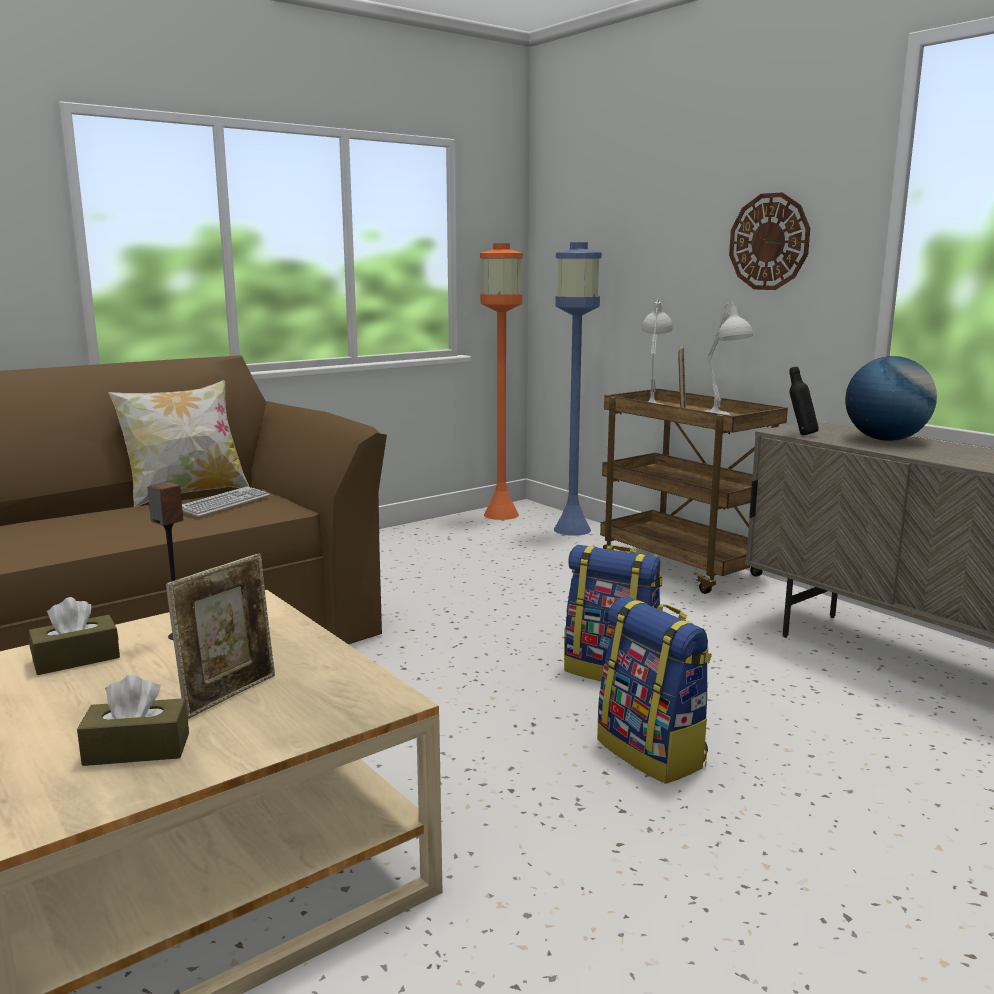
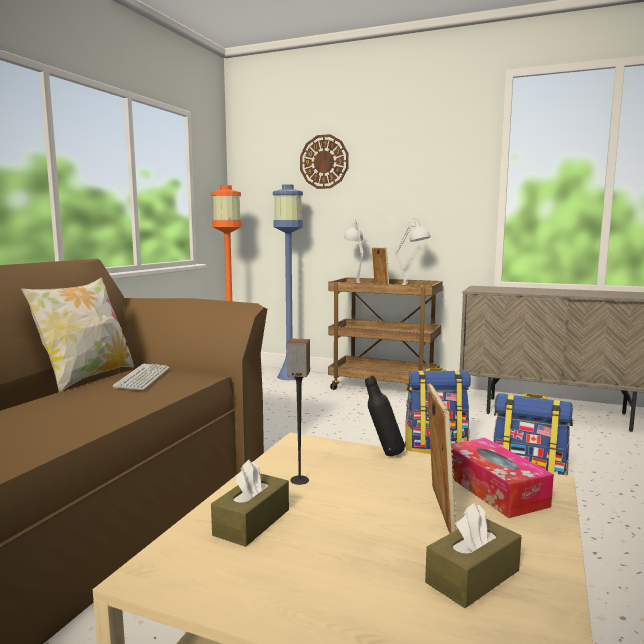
camera: 30 degrees left, 5 degrees down
(324, 692) = (494, 489): none -> tissue box
(769, 242) = (421, 184): wall clock -> wall clock (324, 162)
(800, 434) = (490, 291): black bottle -> black bottle (384, 454)
(885, 440) = (532, 290): globe -> none

